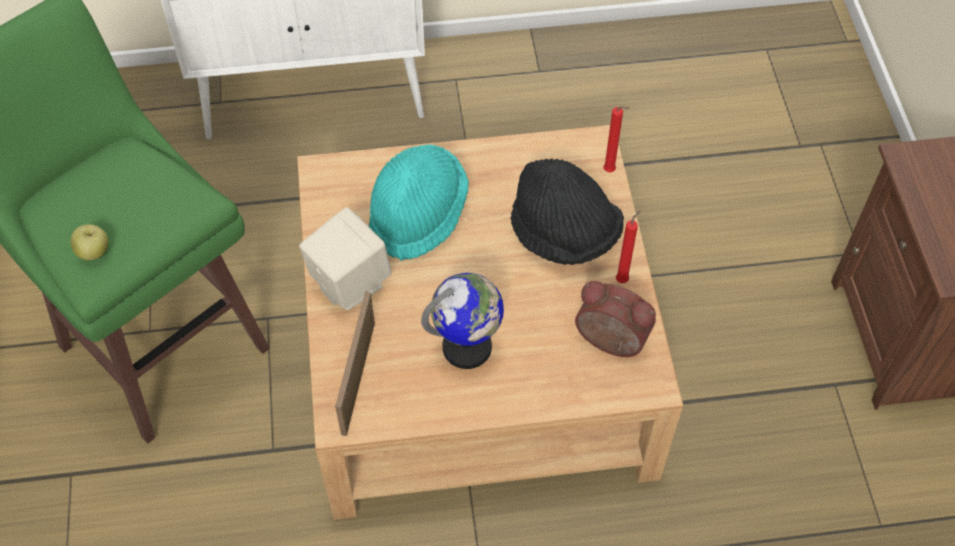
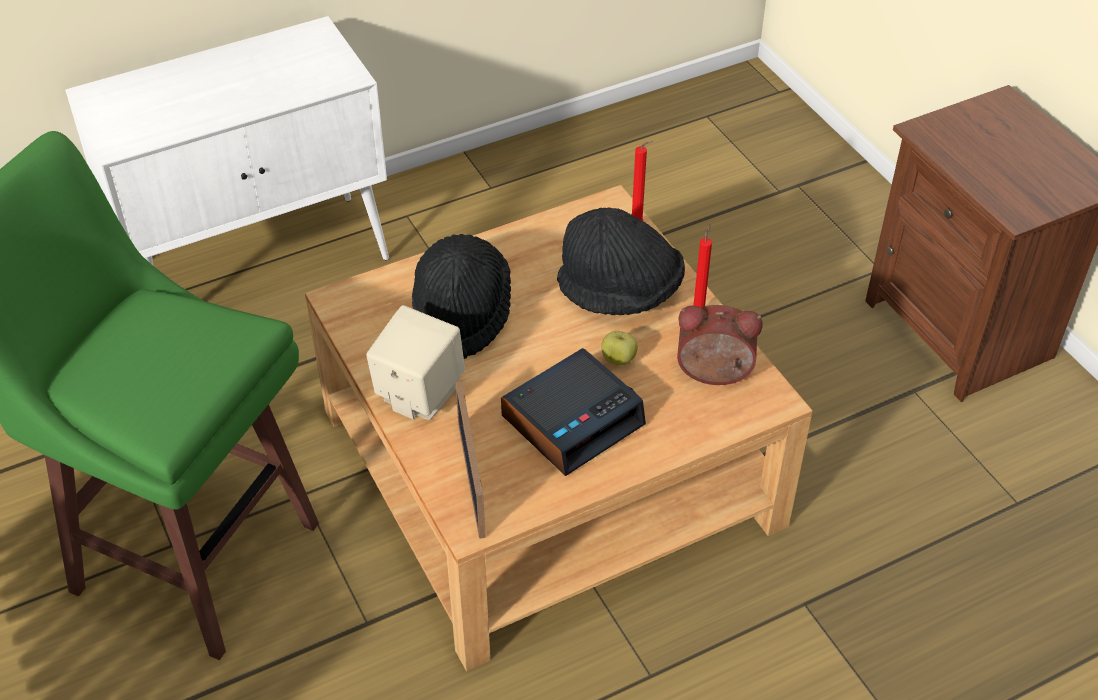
camera: 20 degrees left, 10 degrees down
(94, 252) = (155, 404): apple -> apple (618, 359)
(417, 215) = (461, 313): turquoise hat -> black hat
(467, 348) = (573, 420): globe -> alarm clock

